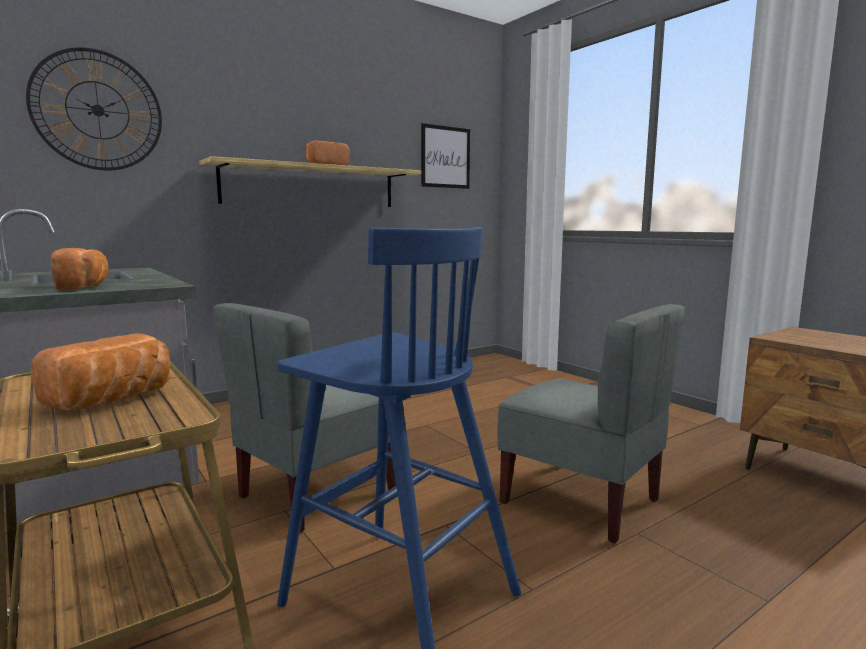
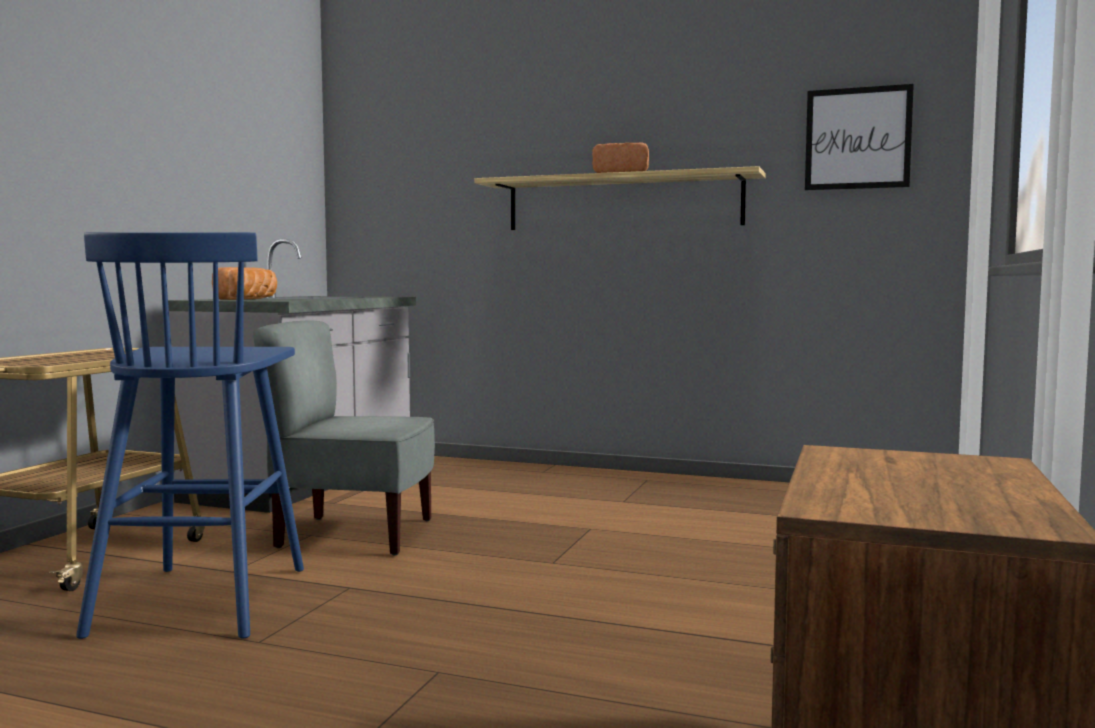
camera: 55 degrees right, 5 degrees down
(98, 110) = (412, 145): wall clock -> none
(114, 400) = (75, 358): bread -> none
(581, 501) = (489, 632): grey chair -> none

